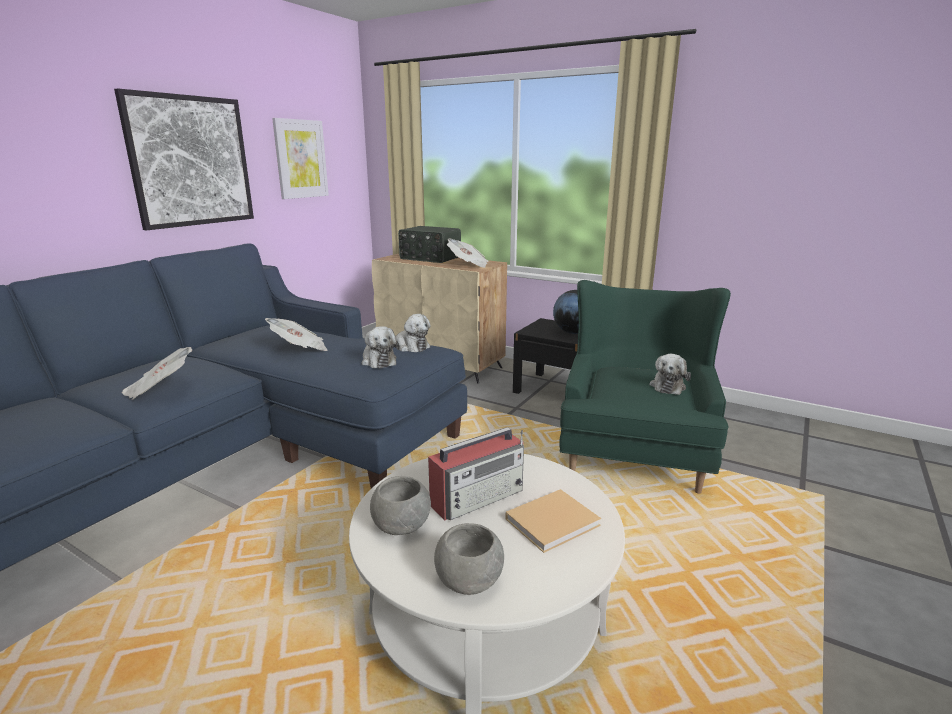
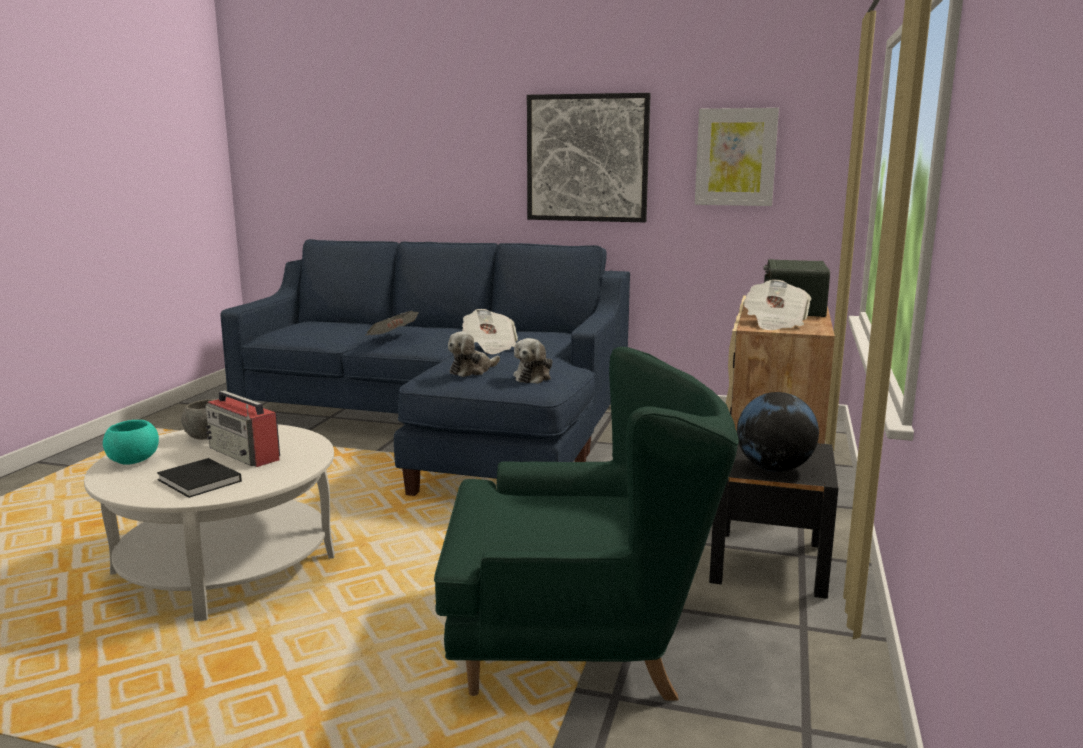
camera: 75 degrees right, 5 degrees down
(469, 580) = (134, 461): grey bowl -> turquoise bowl
(554, 521) = (200, 481): beige book -> black book
(667, 386) = (567, 537): plush toy -> none

